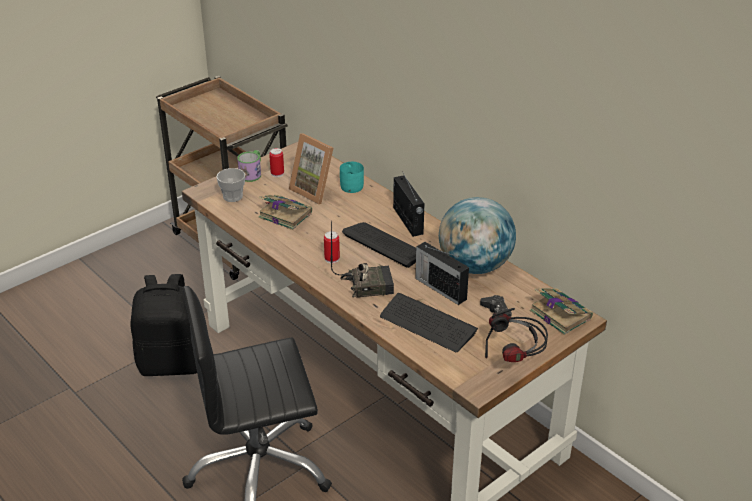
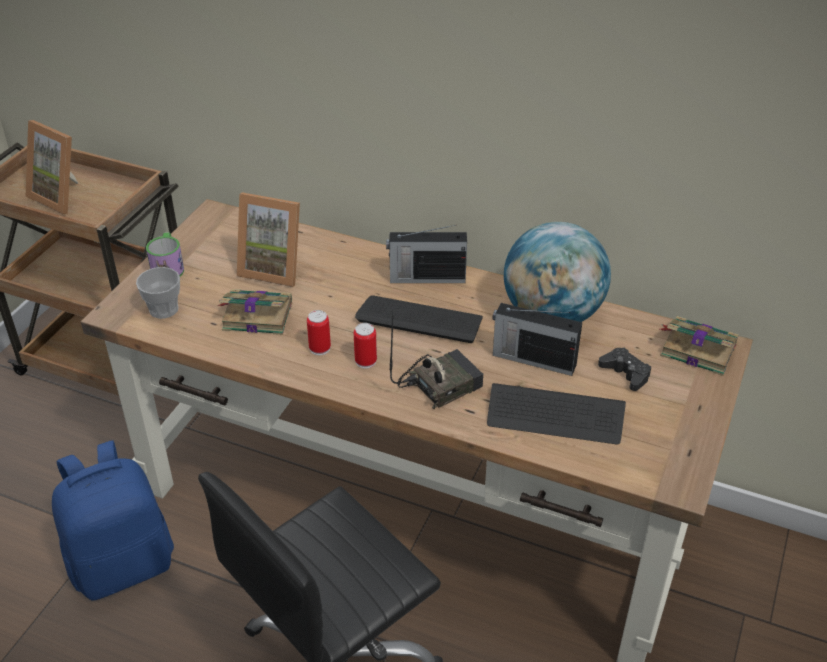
camera: 25 degrees left, 5 degrees up
(173, 363) = (123, 564): black backpack -> blue backpack
(216, 116) = (62, 196): none -> picture frame
(277, 173) = (204, 258): can -> can (320, 348)
(352, 185) = (317, 247): turquoise mug -> none
(408, 221) = (426, 278): radio -> radio turned 135 degrees clockwise
(515, 362) = (697, 432): headphones -> none

